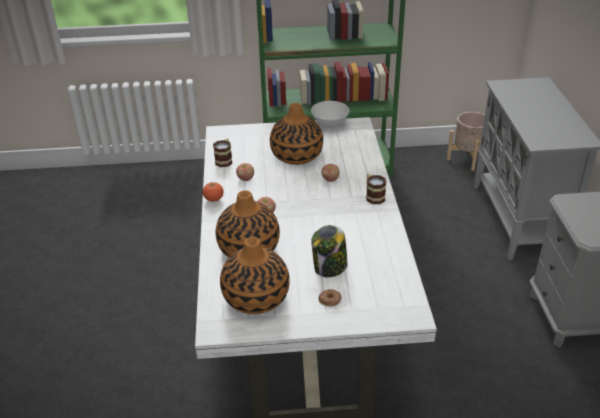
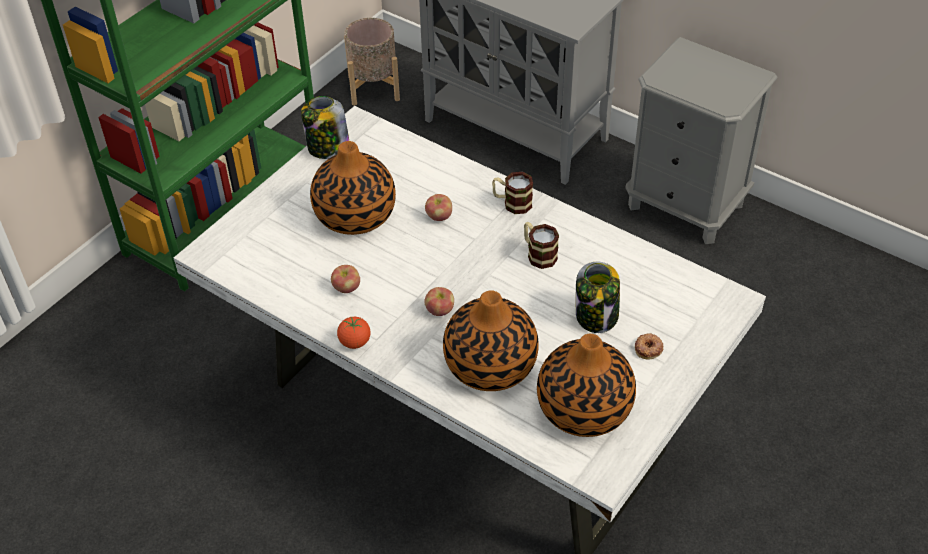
camera: 50 degrees left, 10 degrees up
(224, 160) = (279, 284): mug -> mug (538, 254)
(329, 125) = (327, 148): white bowl -> jar

